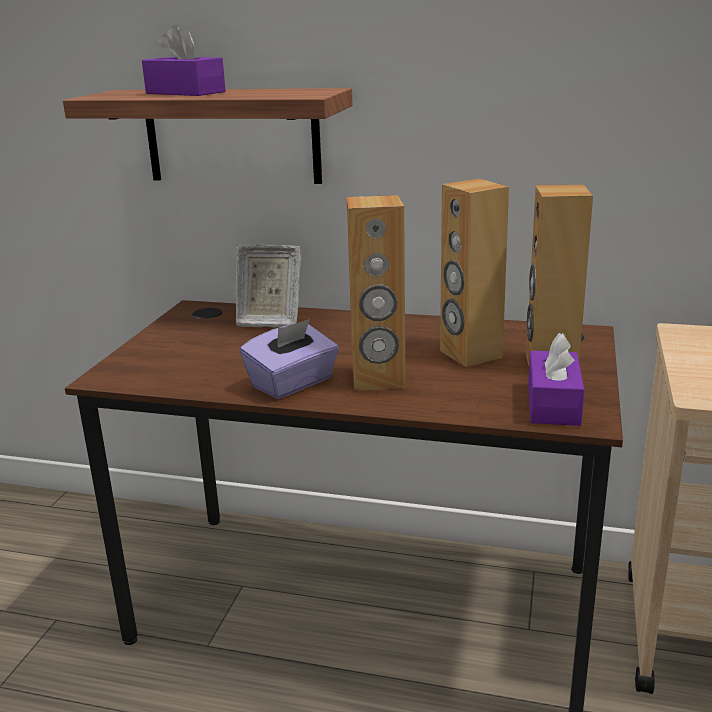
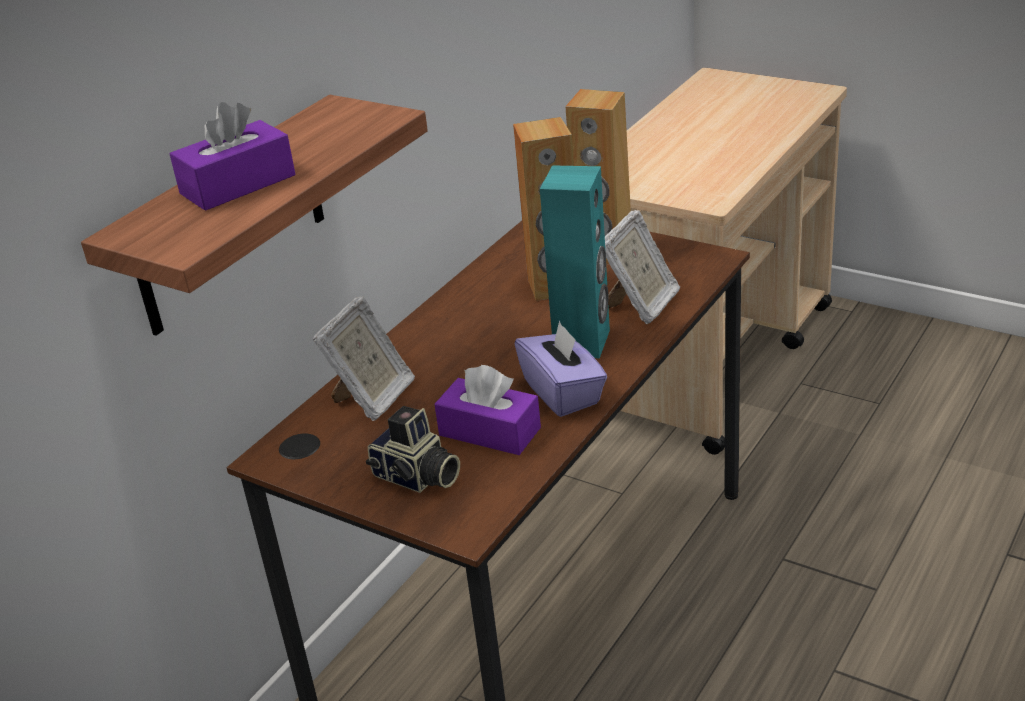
camera: 70 degrees left, 10 degrees up
(168, 351) = (416, 478): none -> camera
(378, 379) = (583, 342): brown speaker -> turquoise speaker
(460, 396) = (641, 305): none -> picture frame
(553, 404) = (679, 266): purple tissue box -> purple tissue box (489, 431)

